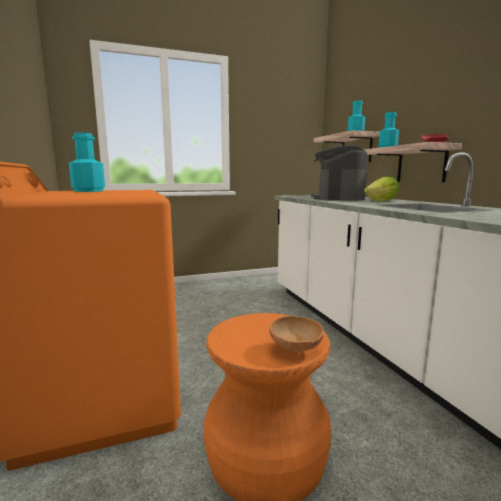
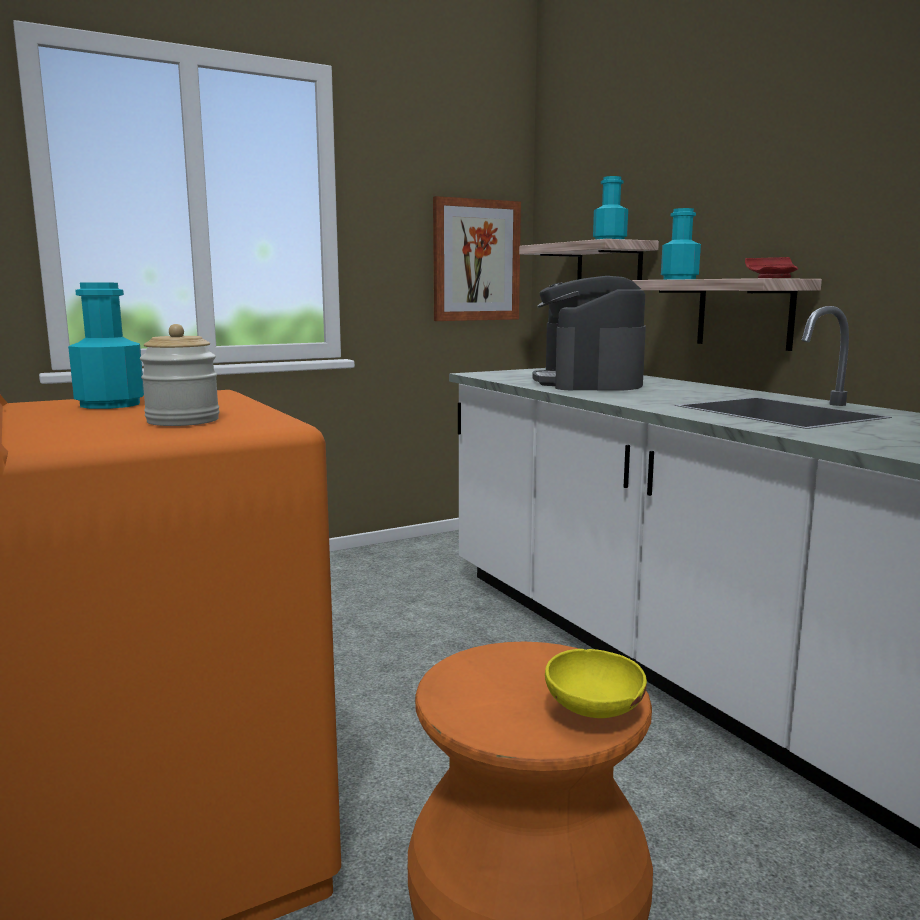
camera: 10 degrees left, 0 degrees up
(107, 194) = (183, 421): none -> jar
(294, 146) = (476, 260): none -> picture
(295, 349) = (593, 713): brown bowl -> yellow bowl
(382, 201) = (679, 392): lettuce -> none

